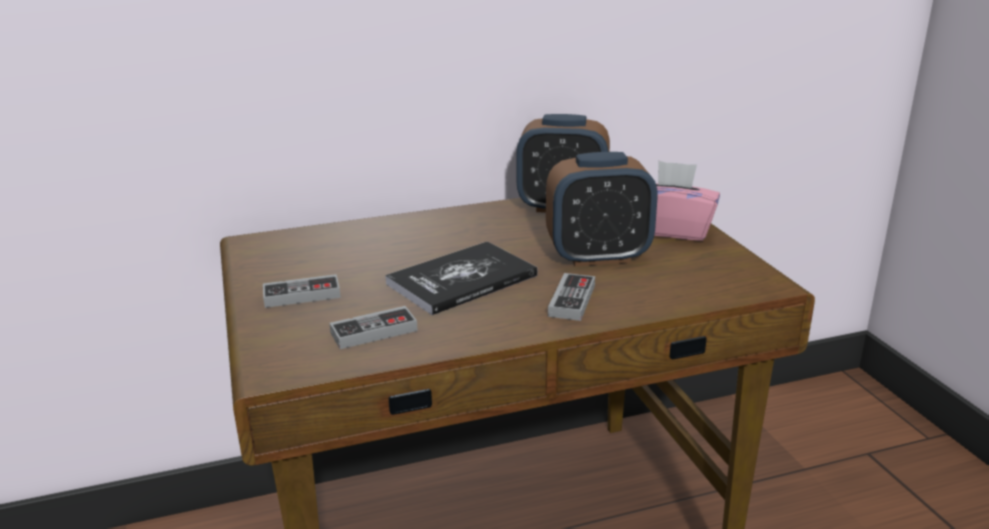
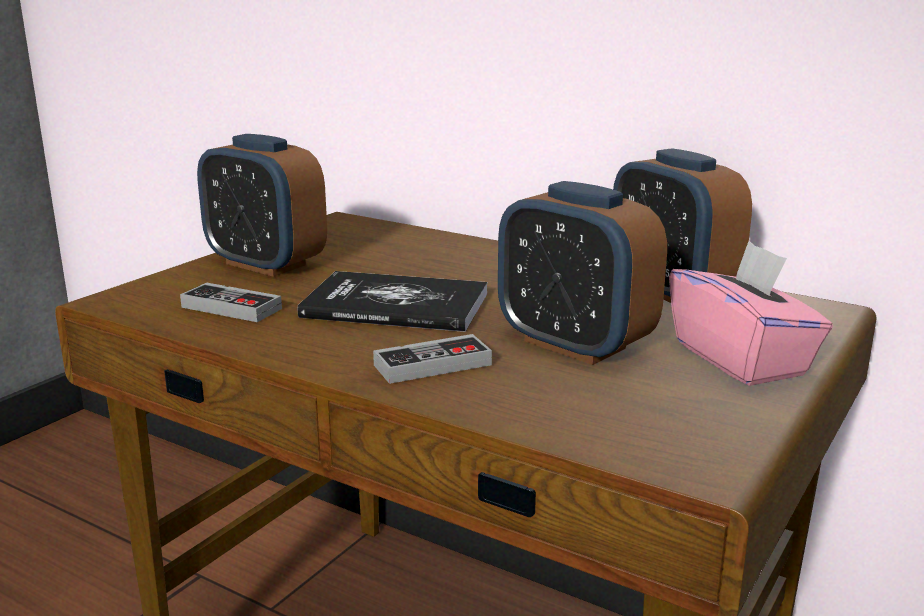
camera: 50 degrees right, 5 degrees down
(302, 295) = (265, 264): game controller -> alarm clock

